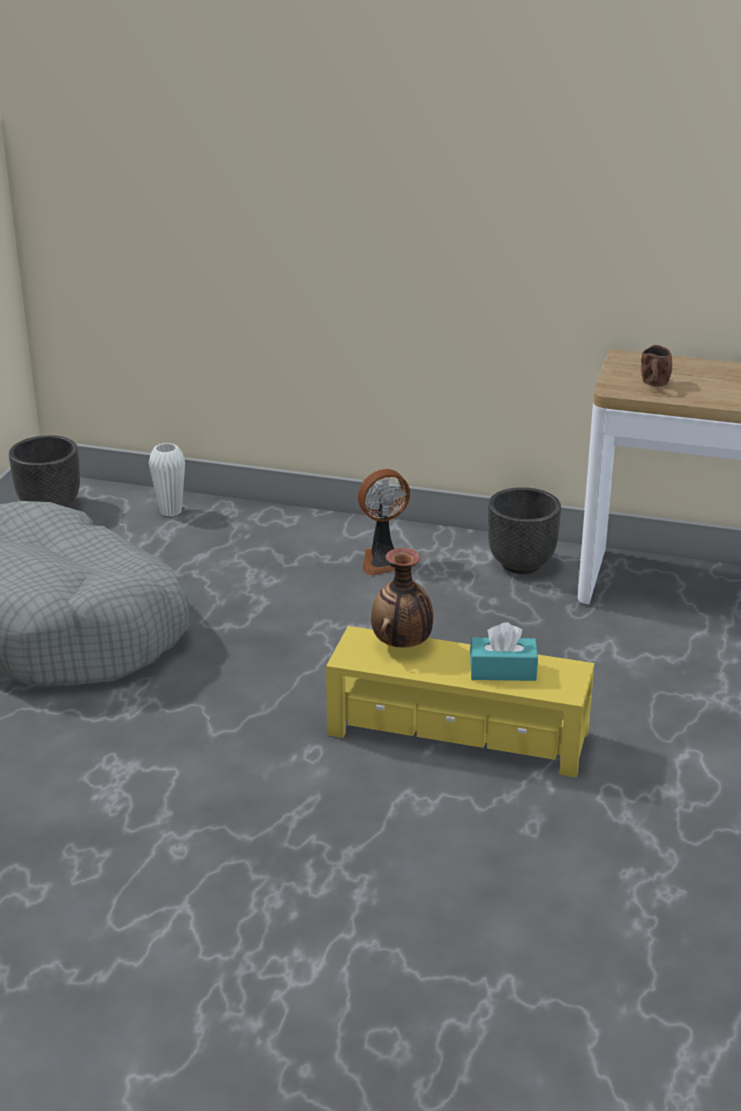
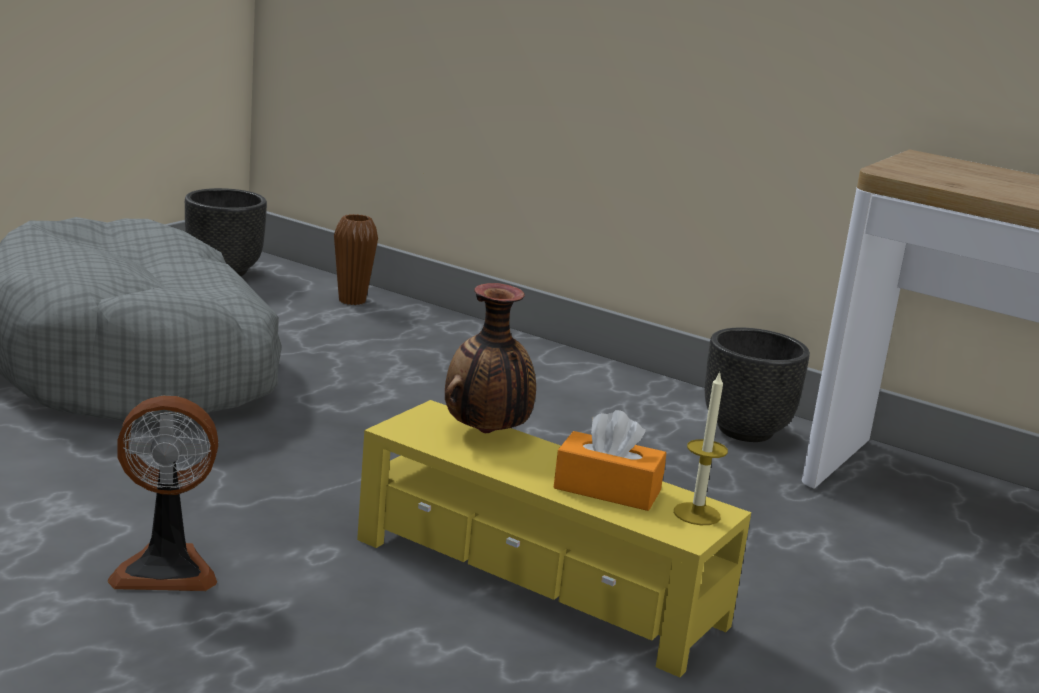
camera: 15 degrees right, 10 degrees down
(170, 511) = (352, 300): white vase -> brown vase
(384, 560) = (570, 391): fan -> fan (166, 568)
(503, 670) = (607, 489): turquoise tissue box -> orange tissue box
(564, 674) = (696, 514): none -> candle
(654, 385) = (951, 178): brown mug -> none

